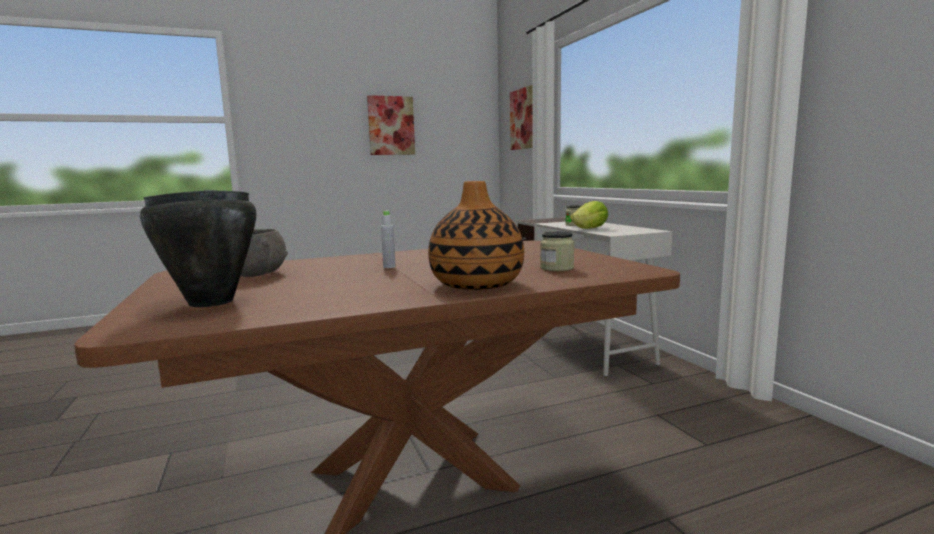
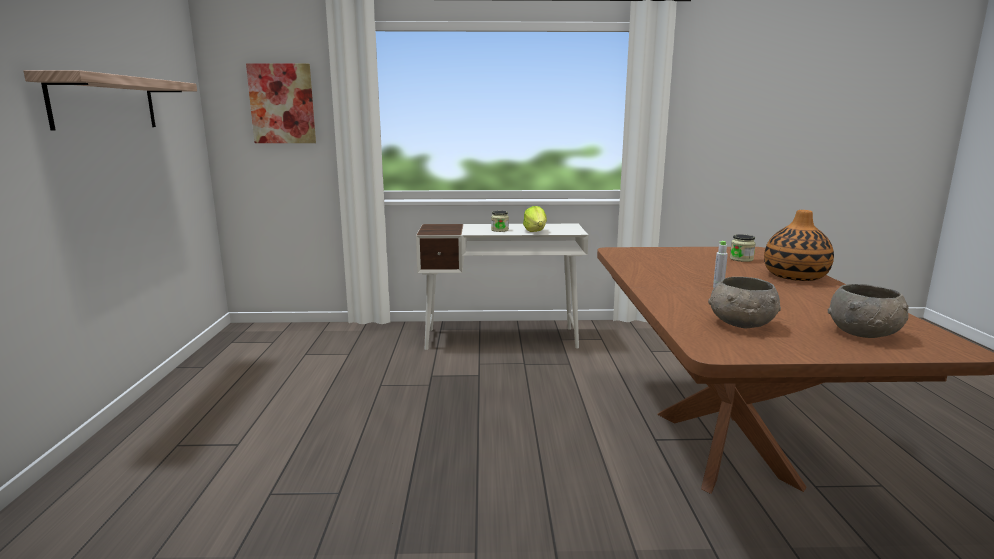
camera: 70 degrees left, 5 degrees up
(210, 302) = (864, 333): black cooking pot -> grey bowl
(391, 125) = (105, 103): picture -> shelf

